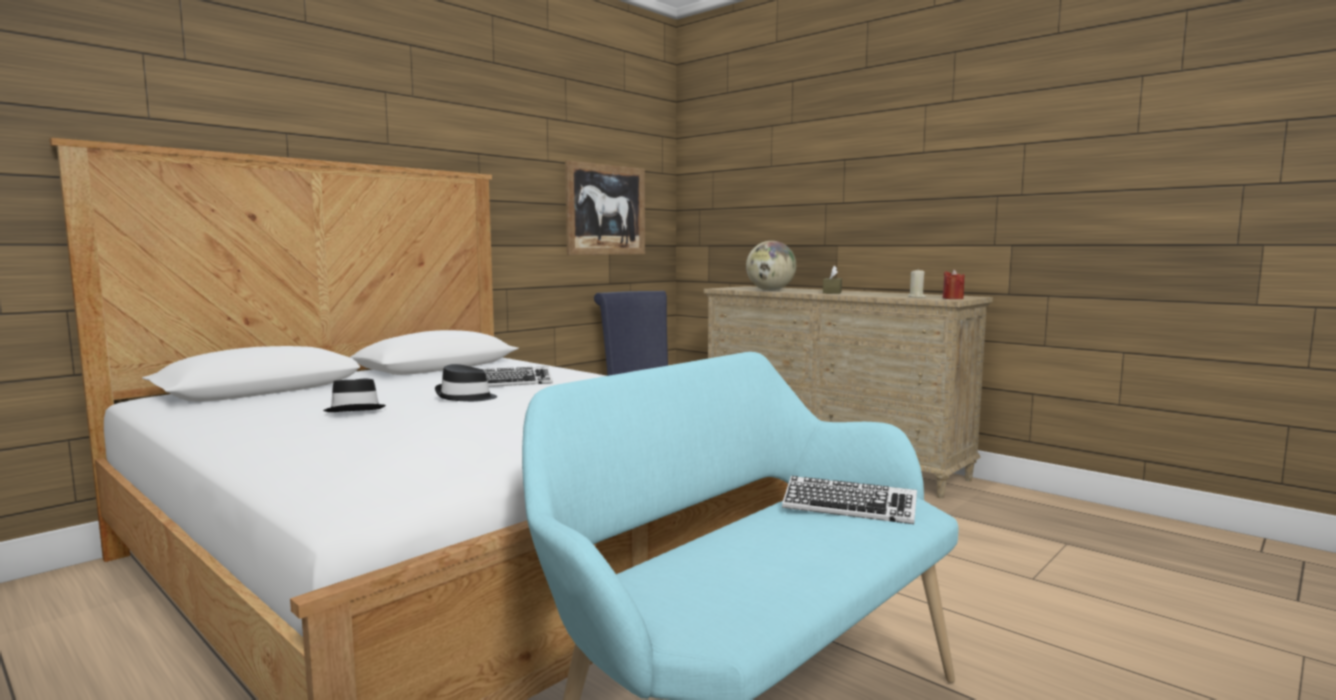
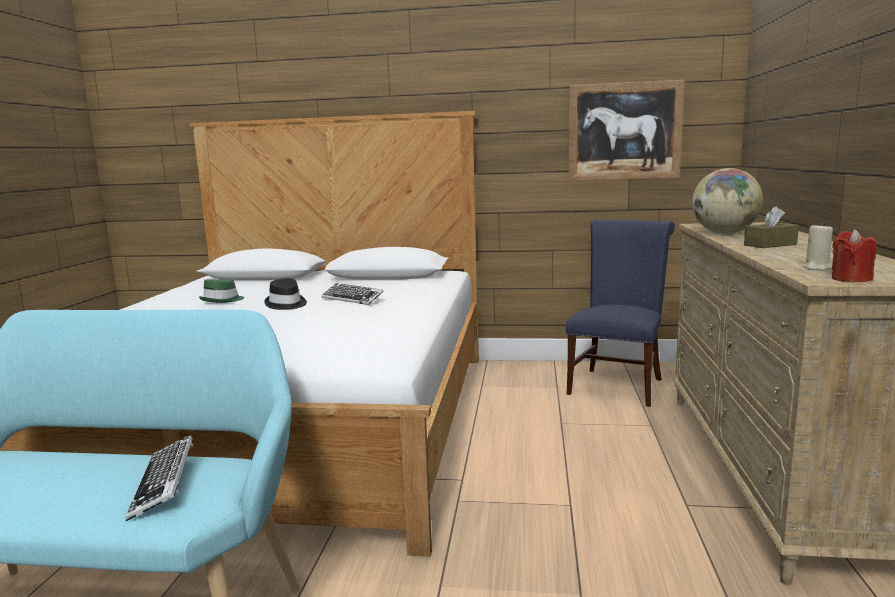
camera: 55 degrees right, 5 degrees up
(356, 410) = (222, 300): black hat -> green hat

